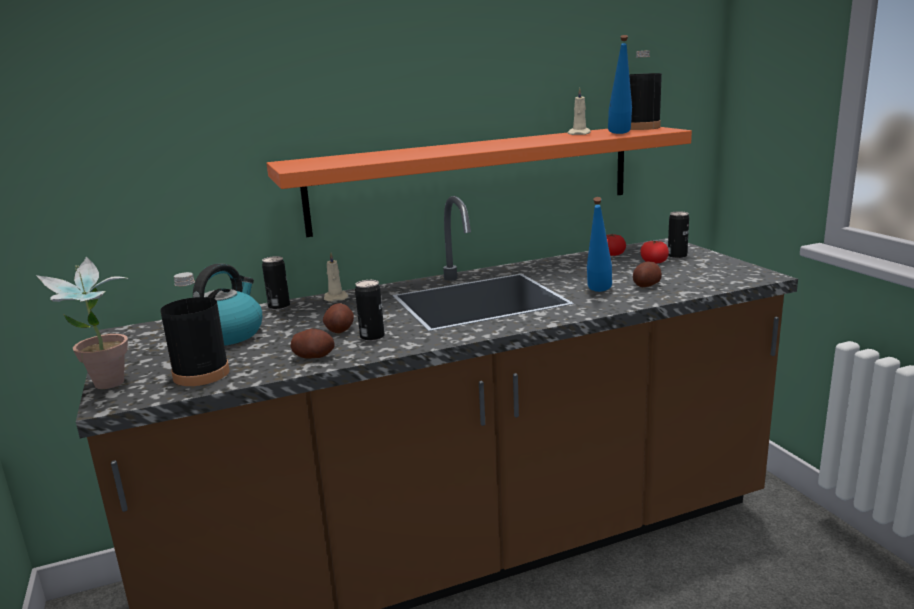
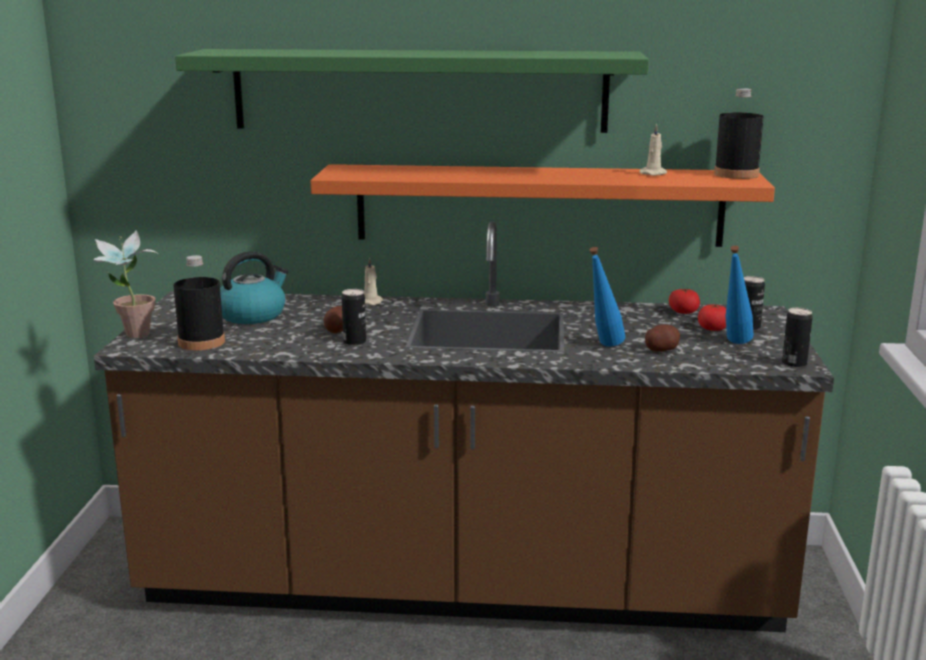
camera: 25 degrees right, 0 degrees up
(279, 306) = (318, 300): can -> can (794, 364)
(314, 356) = (292, 348): potato -> none
(354, 75) = (419, 90): none -> green shelf
(620, 134) = (689, 180): blue bottle -> blue bottle (734, 344)

